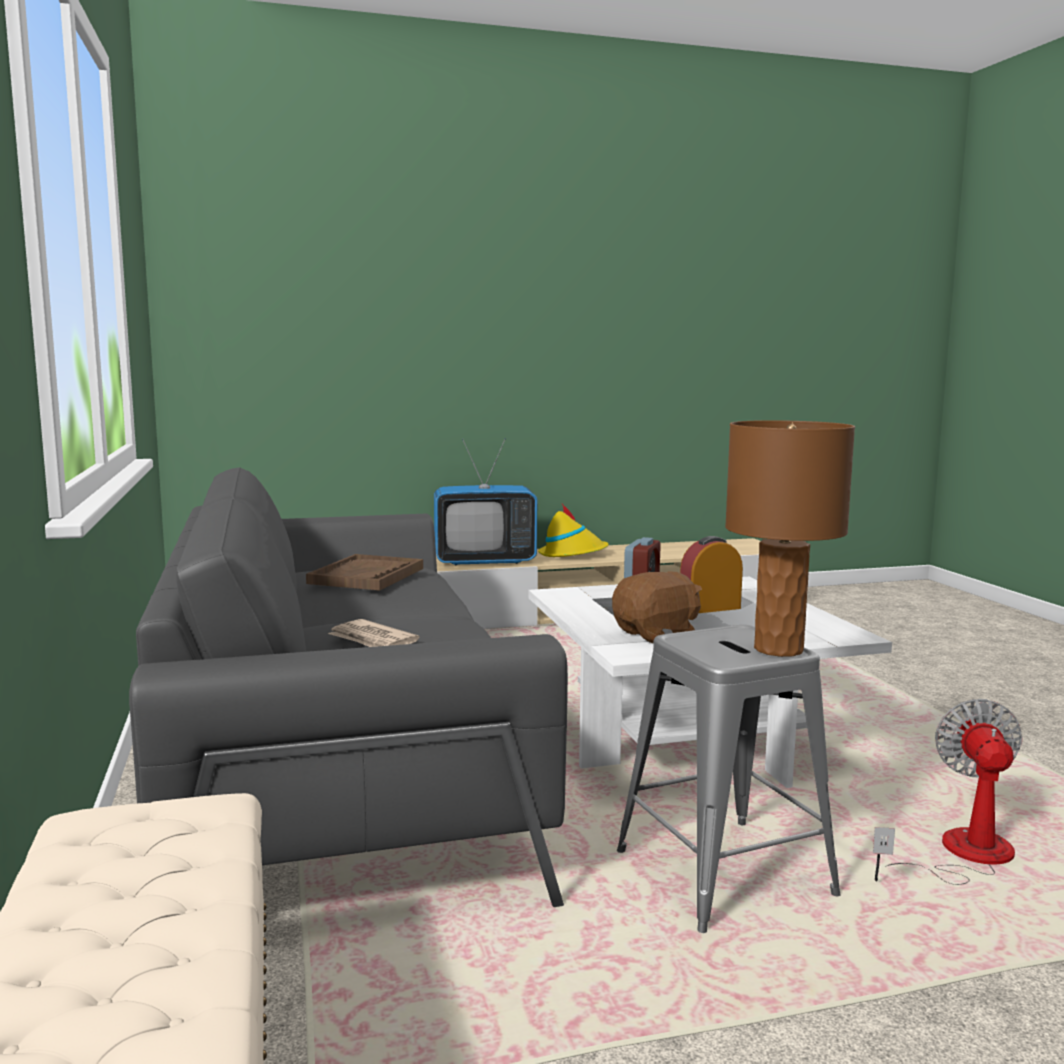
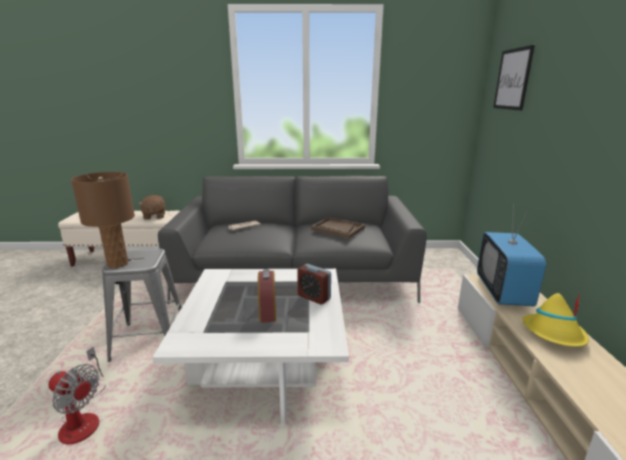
camera: 105 degrees right, 10 degrees up
(273, 270) = (512, 79): none -> picture
(657, 634) = (233, 285): brown plush toy -> brown plush toy (154, 216)

